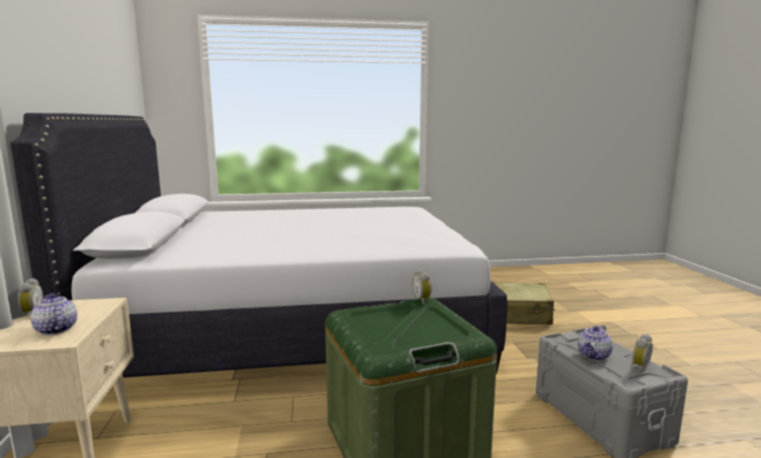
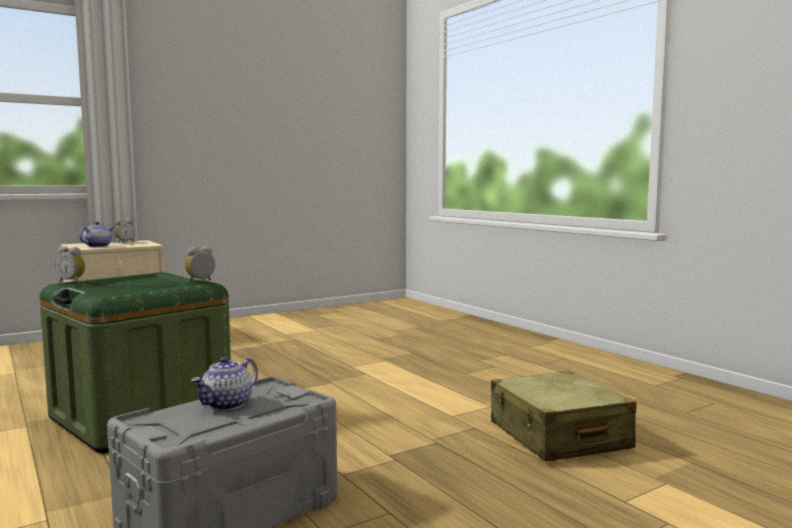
camera: 65 degrees right, 5 degrees down
(296, 328) = (354, 347): white bed -> none
(594, 355) = (227, 404): teapot -> teapot turned 75 degrees counterclockwise
(638, 366) = (198, 428): alarm clock -> alarm clock (72, 282)

